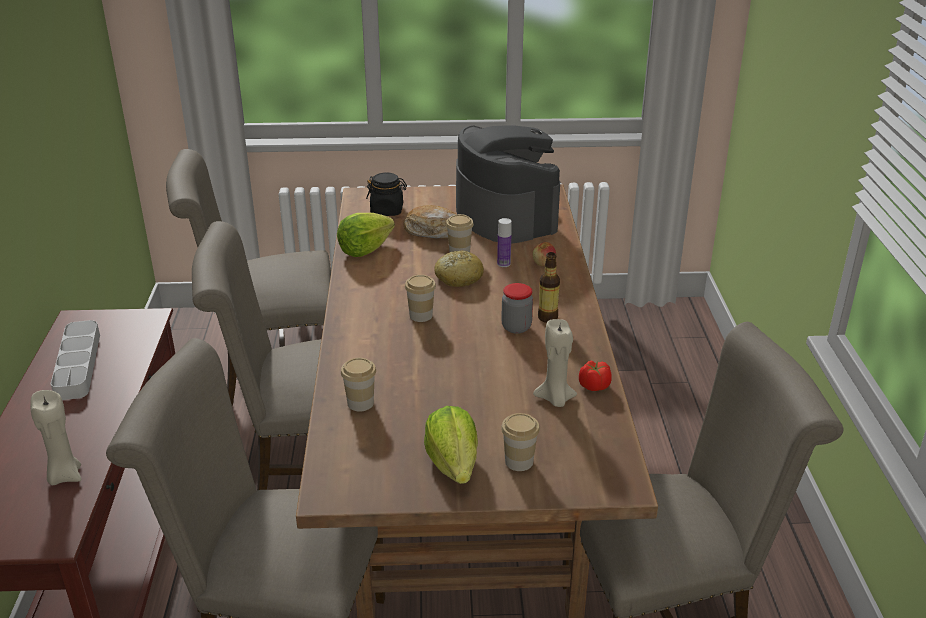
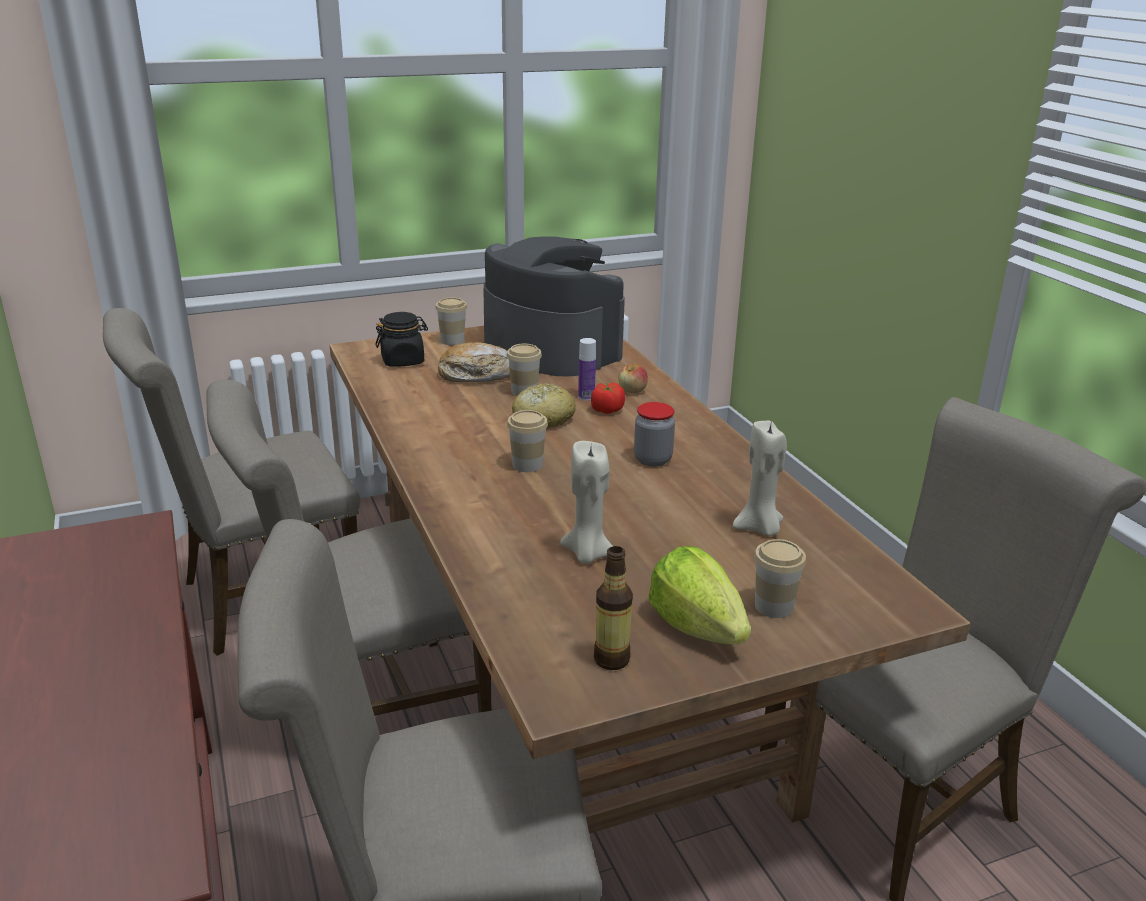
camera: 20 degrees left, 5 degrees down
(64, 476) = (124, 767): beige candle -> beige candle (587, 554)
(78, 364) = (61, 605): grey tray -> none
(360, 403) = (522, 577): cup -> cup (452, 341)
(365, 249) = (404, 404): lettuce -> none
(547, 317) = (681, 444): bottle -> bottle (611, 659)
(594, 386) = (791, 506): tomato -> tomato (607, 410)

